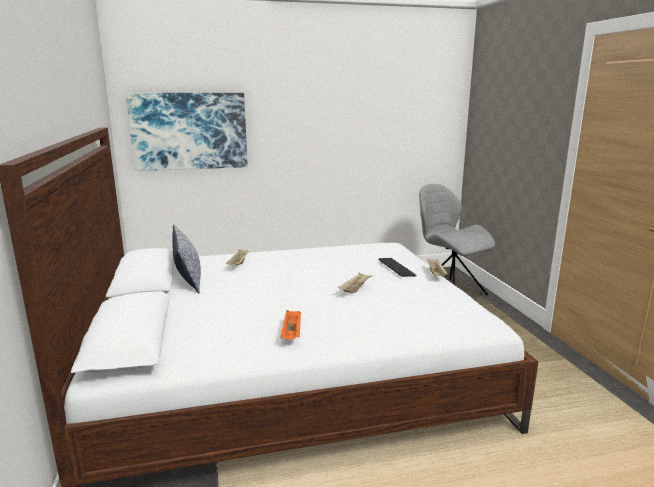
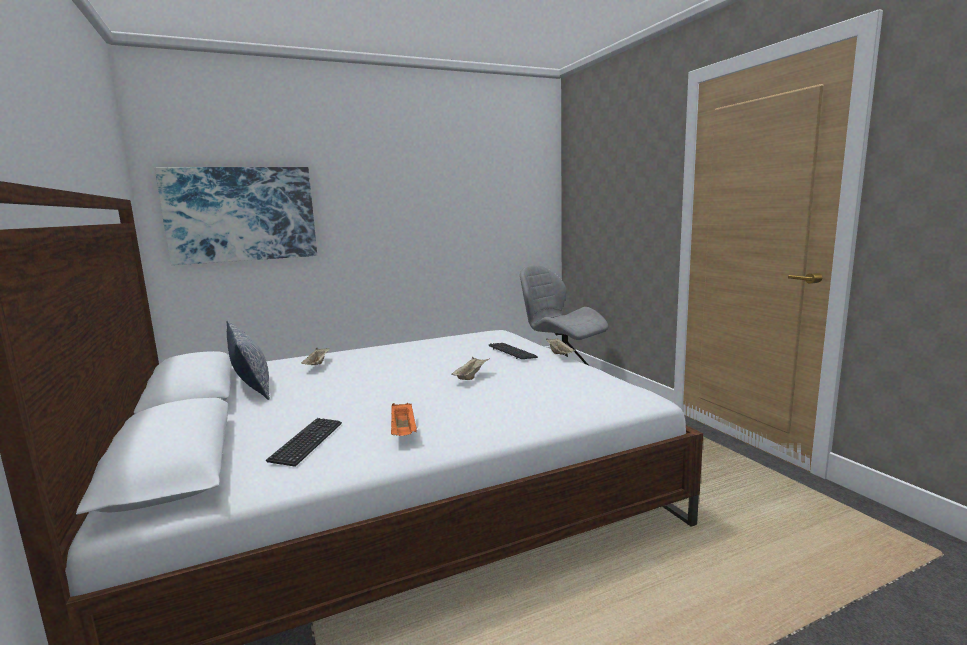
camera: 10 degrees left, 5 degrees down
(221, 335) = (307, 443): none -> keyboard

